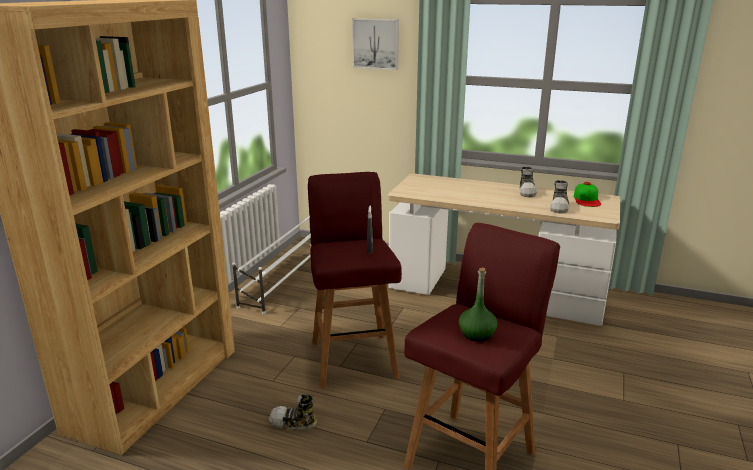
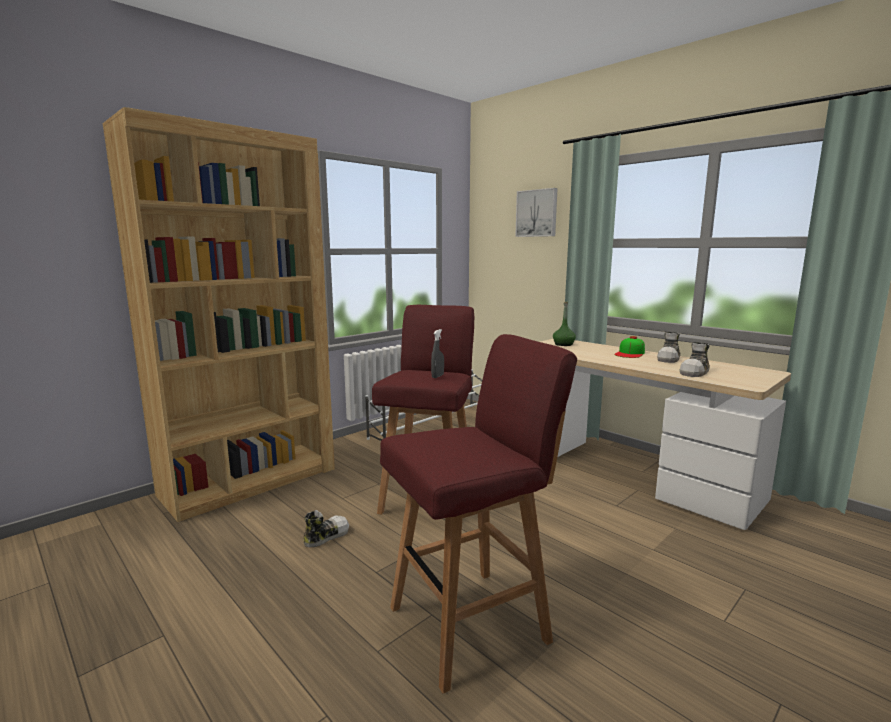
camera: 25 degrees right, 10 degrees down
(293, 423) = (326, 536): shoe -> shoe turned 105 degrees clockwise
(477, 334) = (449, 447): green bottle -> green bottle (563, 344)
(587, 199) = (740, 370): cap -> cap (630, 353)

